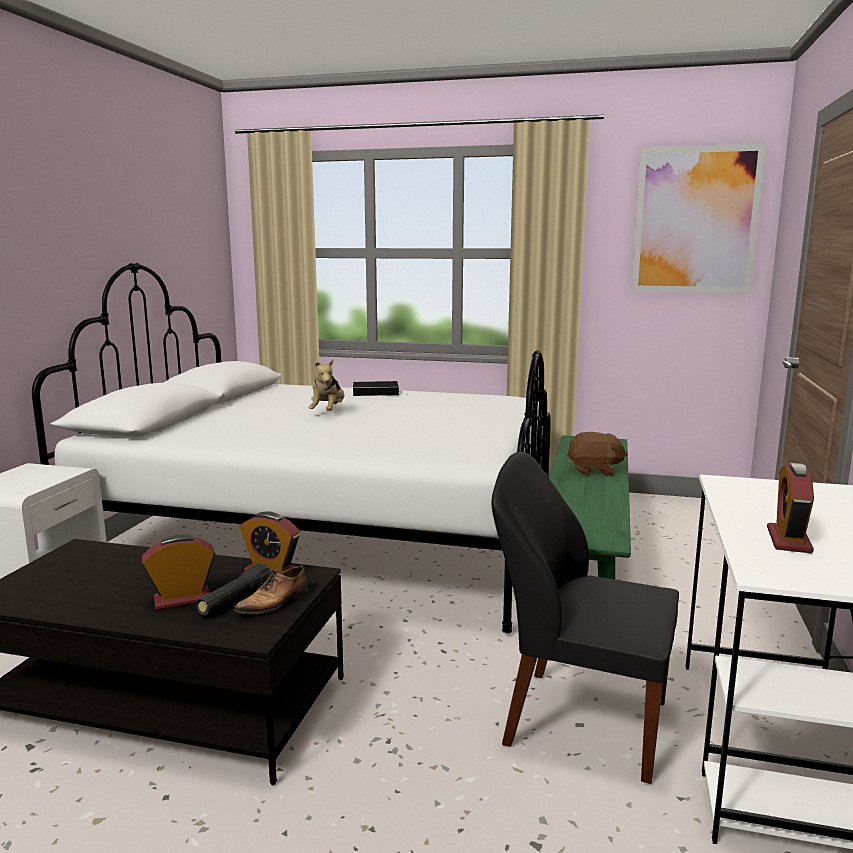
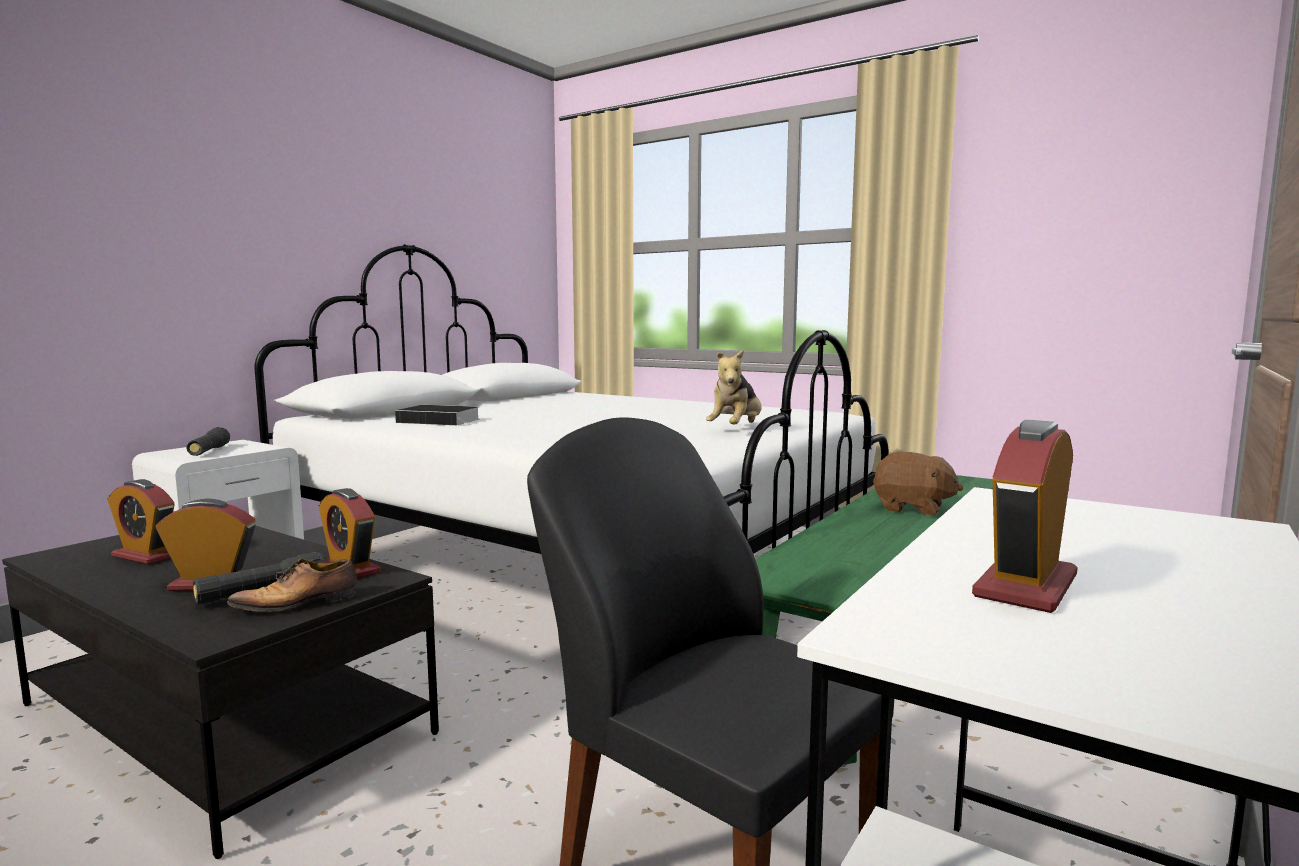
camera: 20 degrees right, 5 degrees down
(25, 481) = (209, 451): none -> black flashlight
(82, 585) = (146, 556): none -> alarm clock
(328, 412) = (583, 412): plush toy -> plush toy (736, 429)
(377, 392) = (671, 401): book -> book (441, 420)
(695, 220) = (1120, 169): picture -> none

